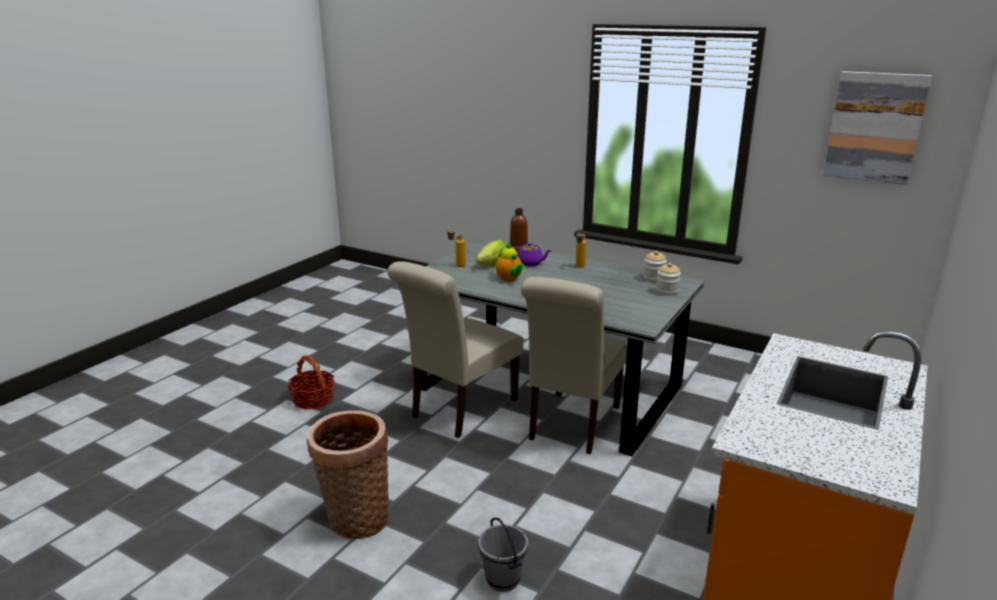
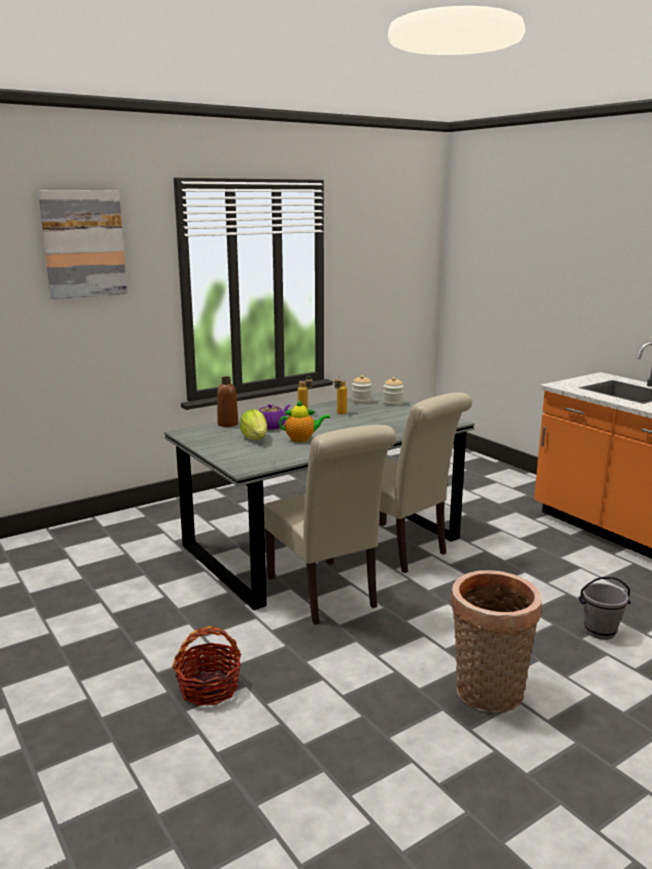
camera: 65 degrees left, 5 degrees down
(456, 265) = (234, 451): bottle -> bottle (339, 414)
(874, 127) = (396, 253): picture -> picture (84, 244)

